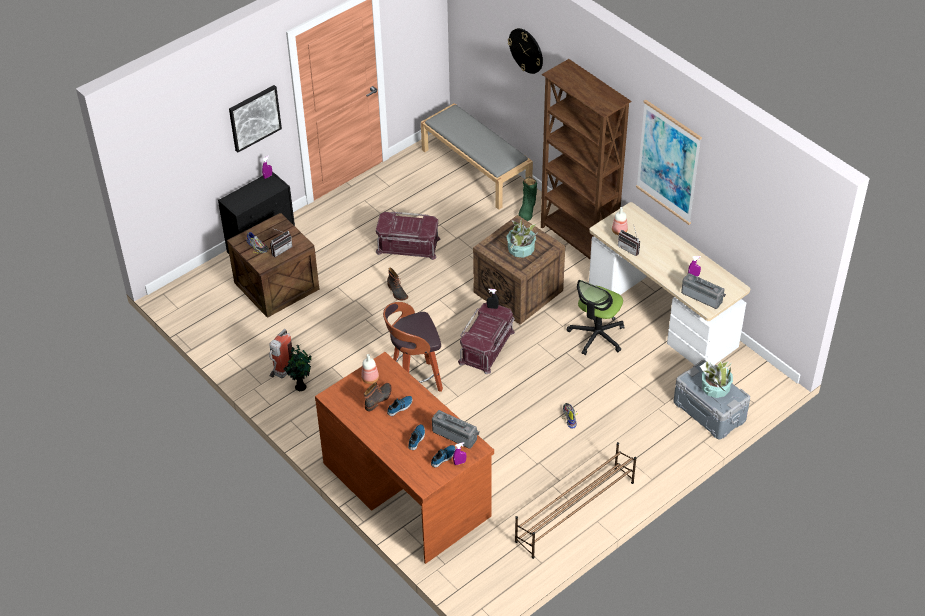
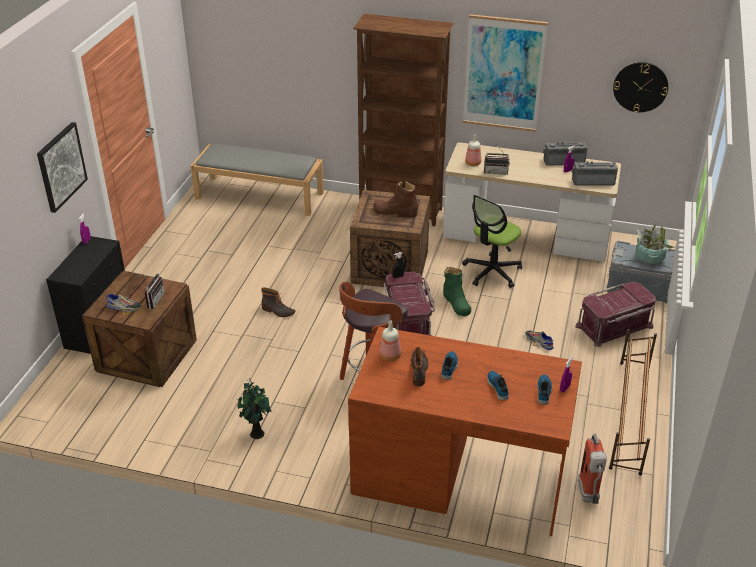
camera: 35 degrees left, 10 degrees down
(281, 373) = (225, 431): fire extinguisher -> fire extinguisher (589, 497)
(407, 246) = (252, 272): red storage box -> red storage box (614, 327)
(456, 434) = (531, 365): radio -> radio (563, 161)
(521, 249) = (395, 212): potted plant -> brown boot
(526, 50) = (301, 35): wall clock -> wall clock (640, 87)
(527, 208) = (334, 206): green boot -> green boot (456, 303)
(596, 336) = (492, 272): office chair -> office chair turned 45 degrees clockwise

